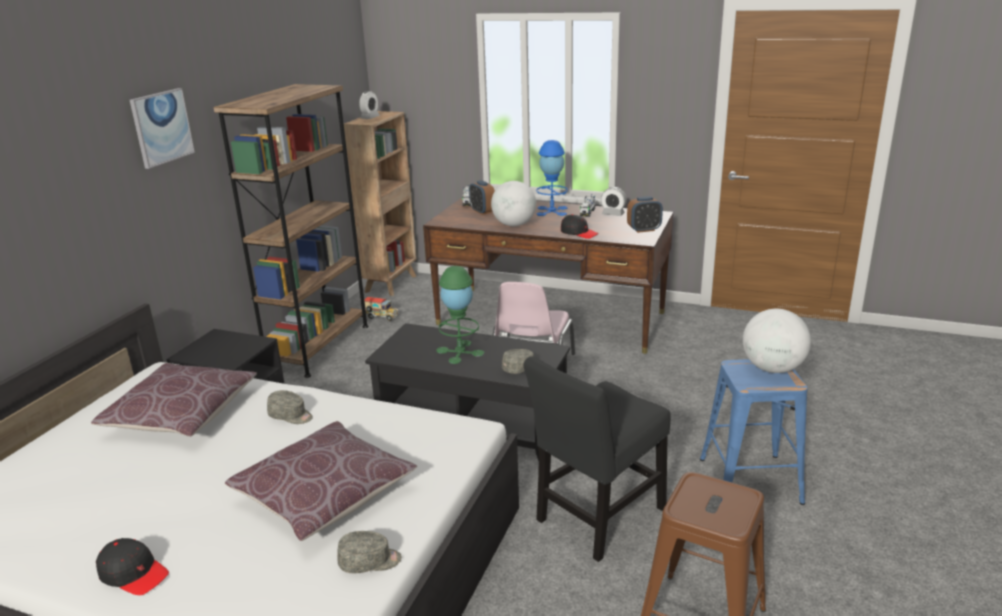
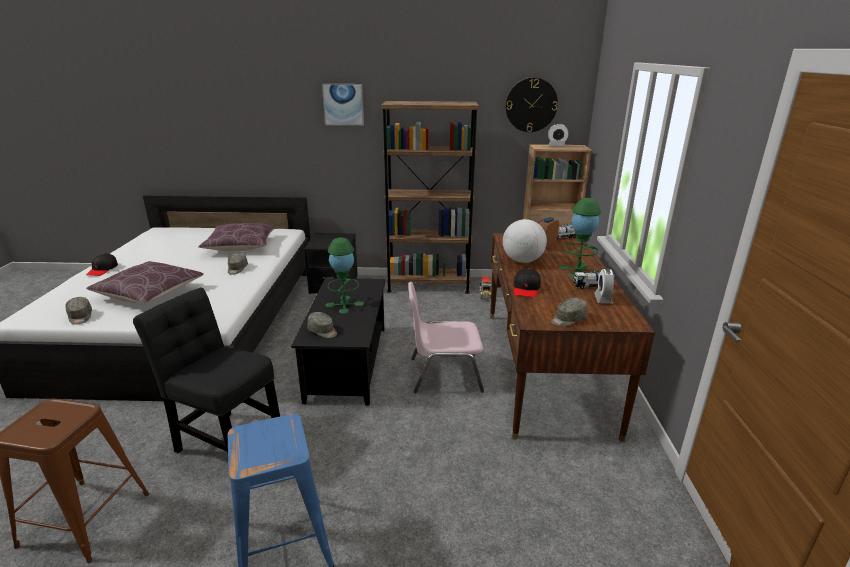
camera: 70 degrees right, 0 degrees up
(330, 77) = (531, 105): none -> wall clock
(552, 211) = (578, 270): blue table lamp -> green table lamp
(644, 229) = (568, 319): alarm clock -> grey cap
(772, 369) = (280, 450): globe -> none

